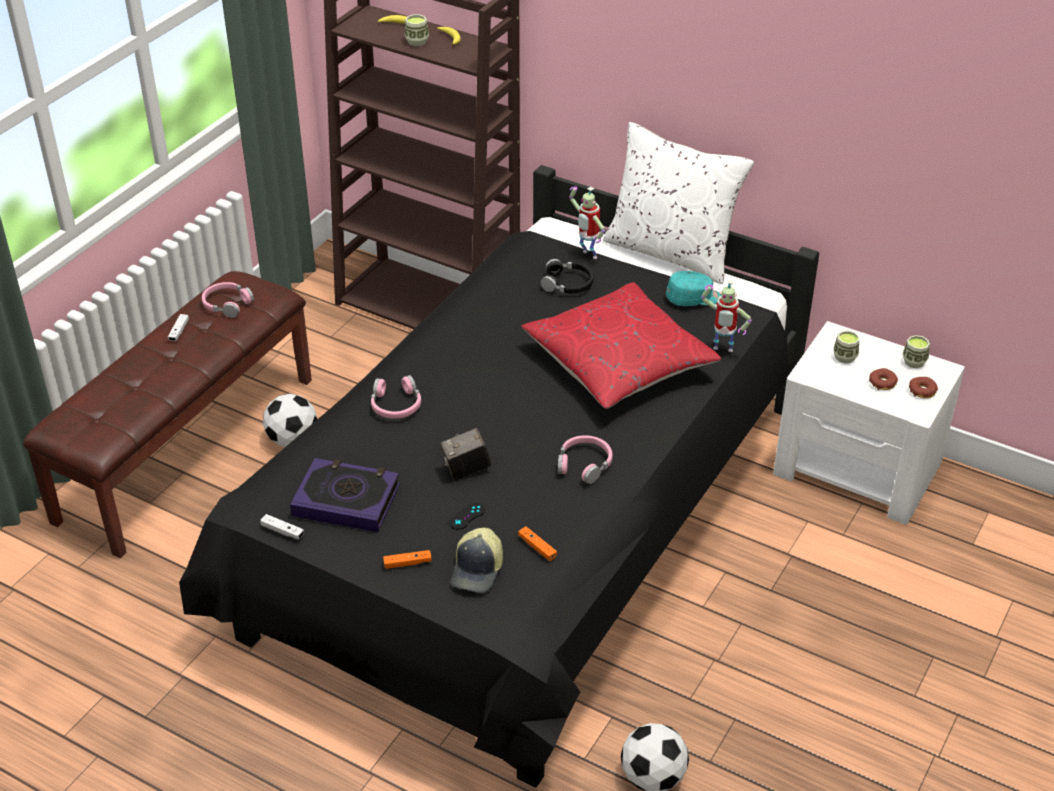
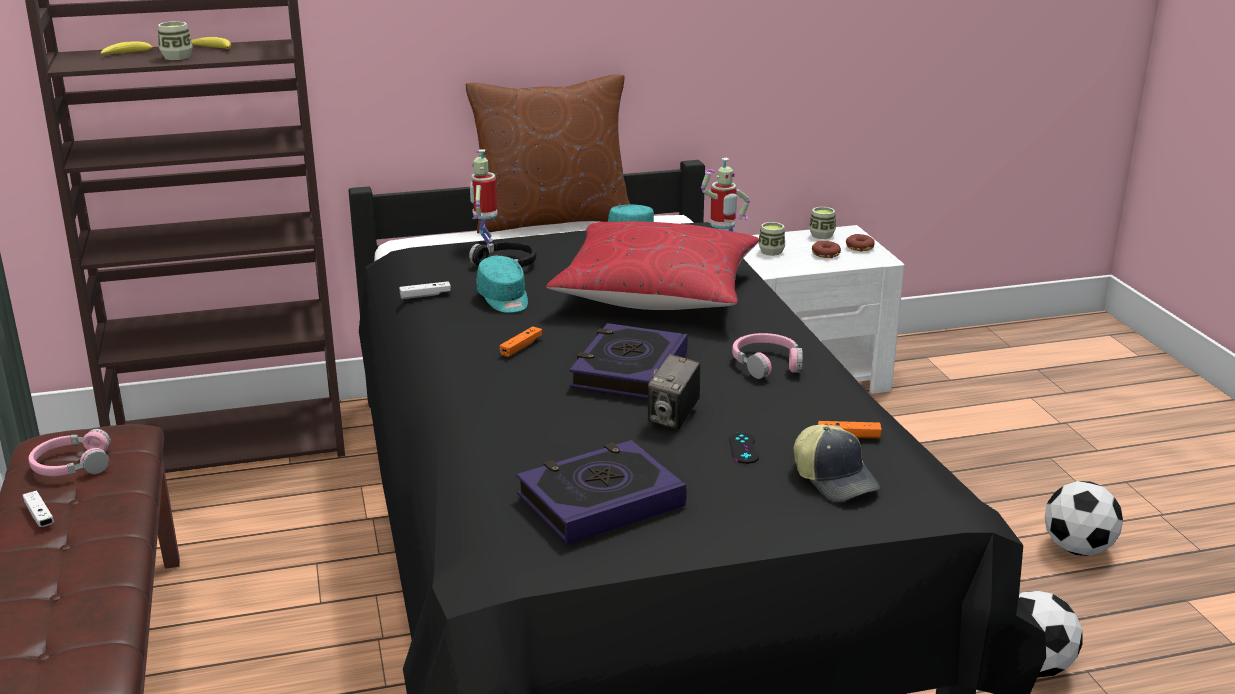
camera: 45 degrees left, 15 degrees down
(282, 531) = (579, 564): white game controller -> white game controller (425, 295)
(292, 440) = (236, 622): football -> football (1077, 549)
(396, 405) = (503, 408): pink headphones -> none
(407, 563) = (762, 512): orange game controller -> orange game controller (521, 347)
(499, 419) = (629, 370): none -> book
(522, 315) = (504, 299): none -> turquoise cap
(587, 255) = (485, 243): toy robot -> toy robot turned 90 degrees clockwise
(671, 252) = (552, 220): white pillow -> brown pillow

